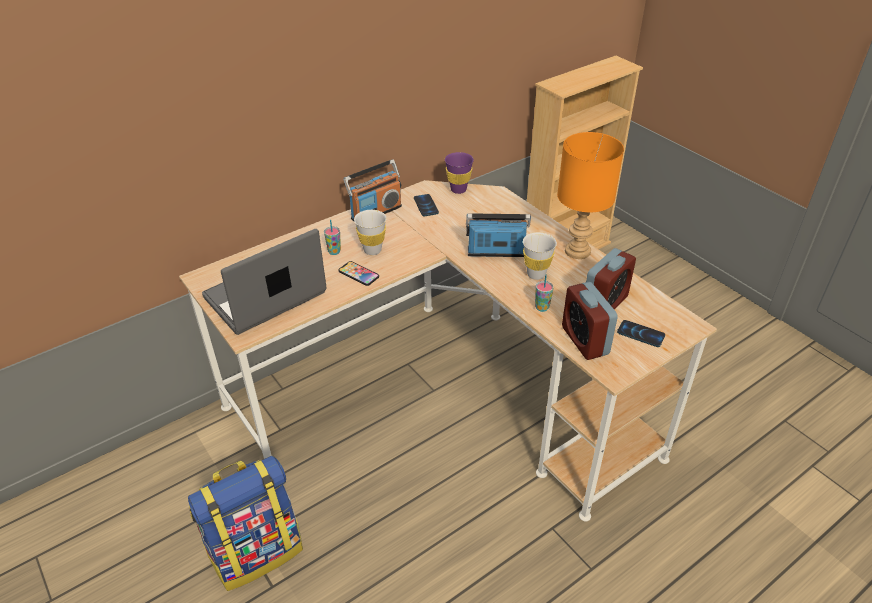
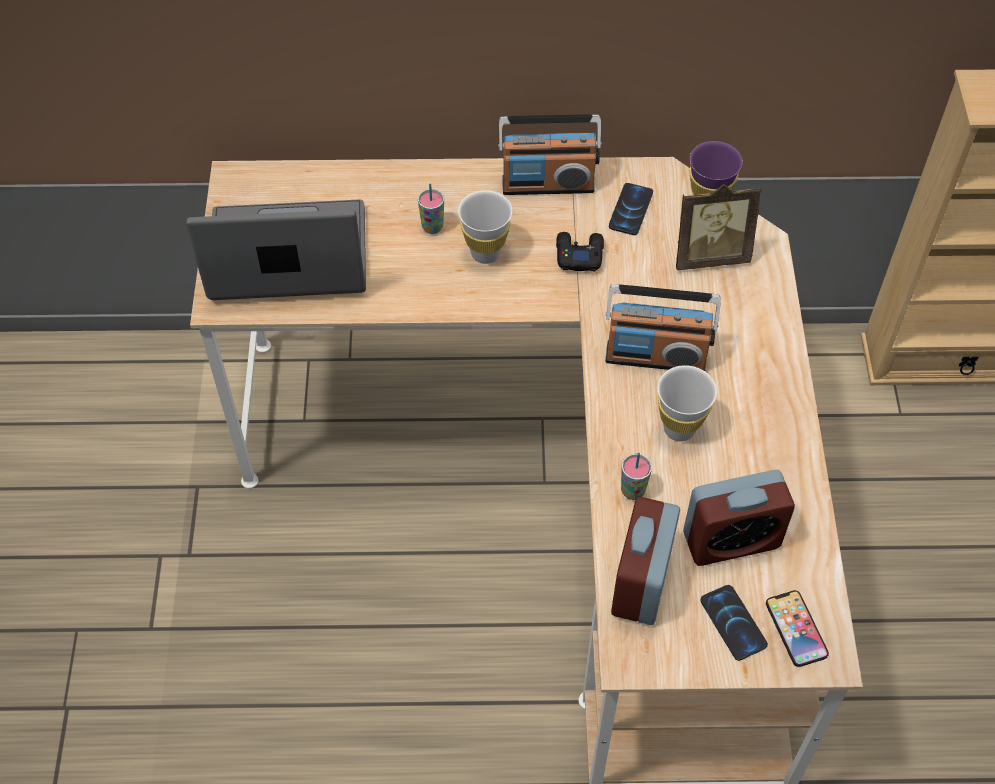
camera: 35 degrees right, 15 degrees up
(257, 551) = (164, 572): backpack -> none
(358, 274) = (433, 285): phone -> phone (796, 629)
(419, 231) = (578, 254): none -> black game controller
(479, 207) = (709, 255): none -> picture frame
(496, 253) = (655, 356): radio -> radio turned 150 degrees clockwise
(578, 251) = (785, 423): orange table lamp -> none

